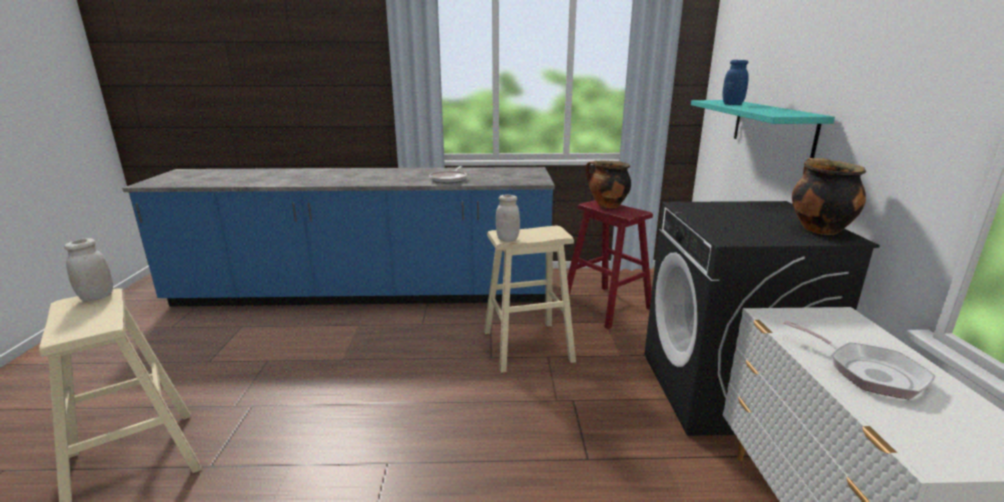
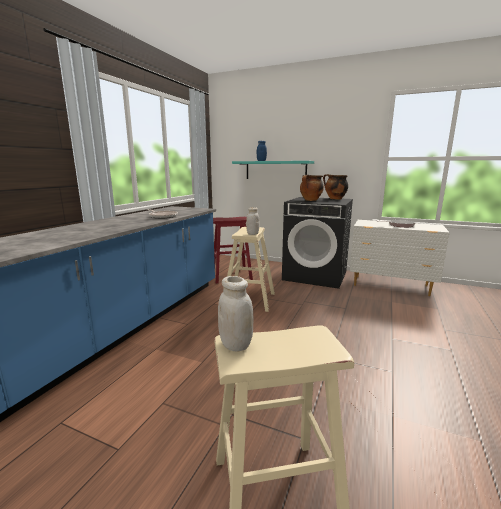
camera: 65 degrees left, 5 degrees down
(607, 205) = (224, 218): cooking pot -> cooking pot (310, 200)

